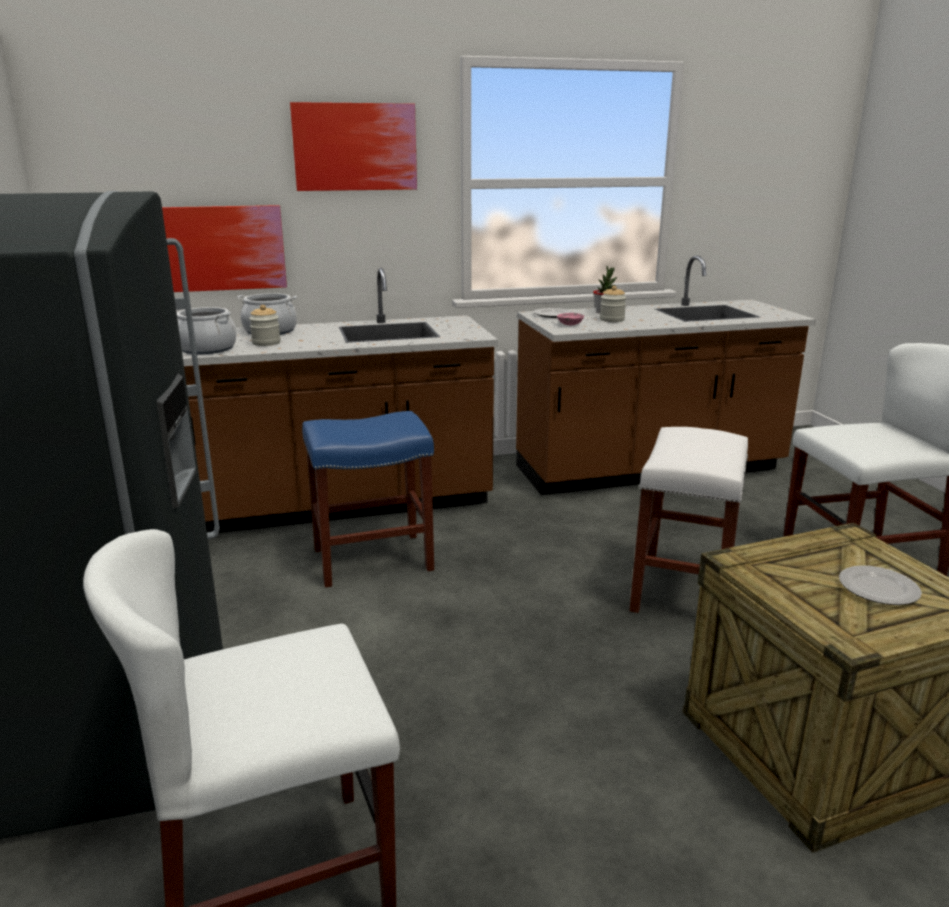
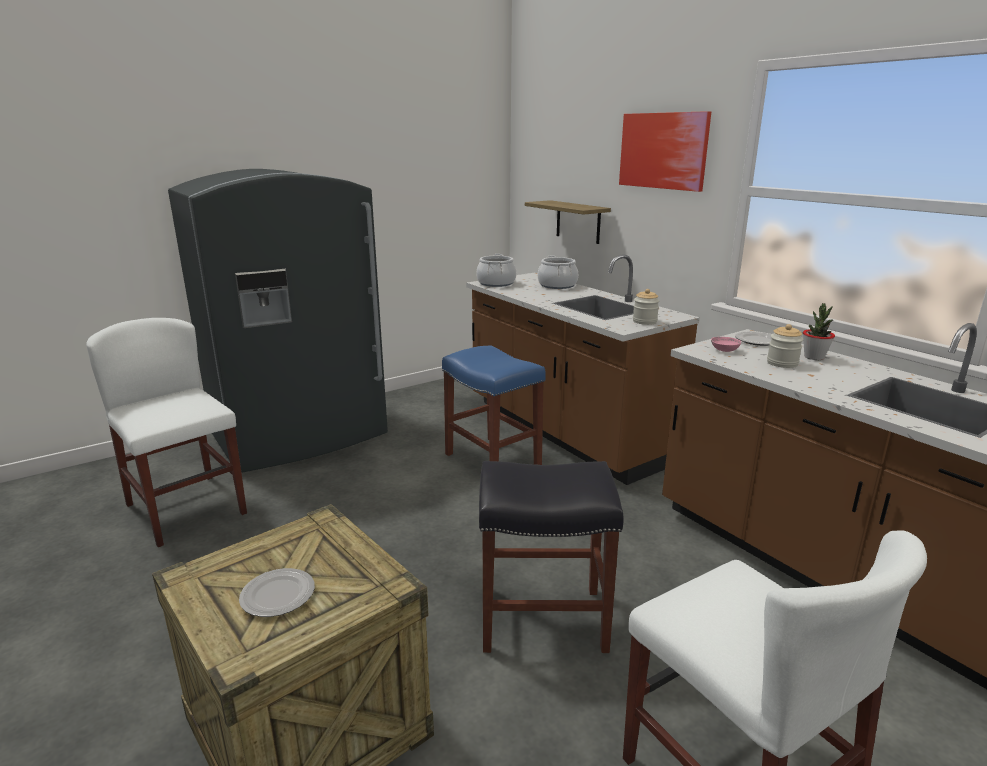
camera: 70 degrees right, 0 degrees up
(221, 248) = (578, 222): picture -> shelf
(266, 343) = (525, 289): jar -> jar (644, 321)
(681, 589) = (544, 618): white stool -> black stool

